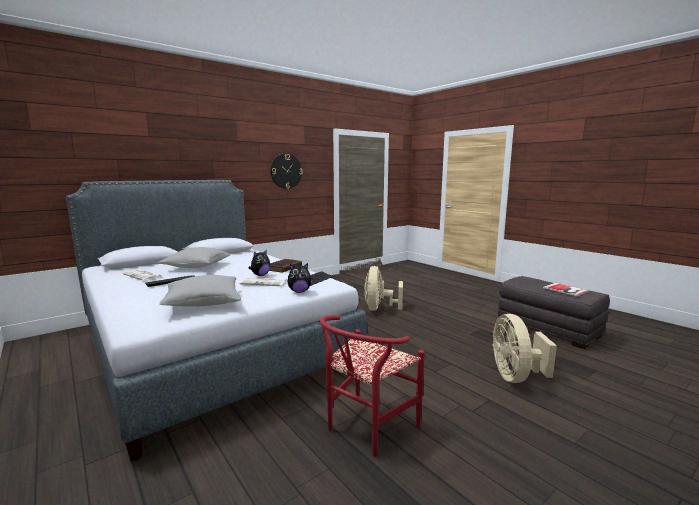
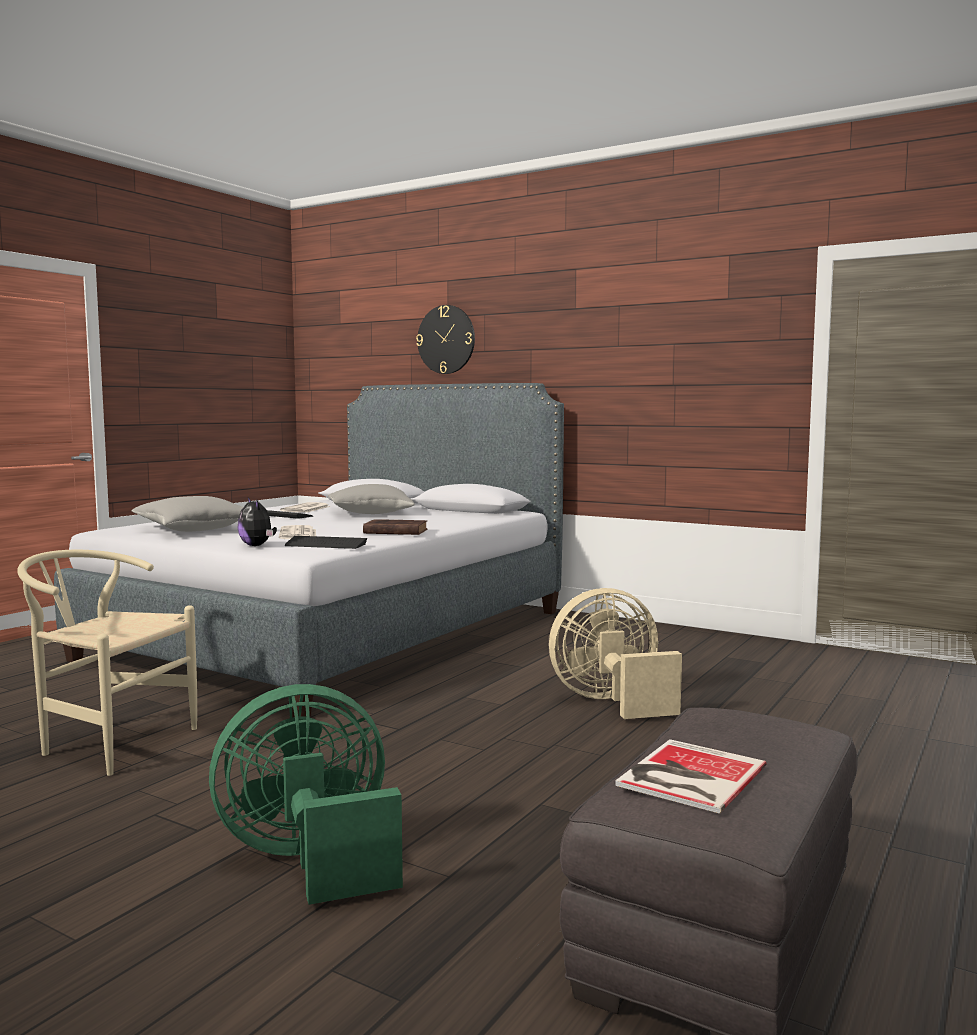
camera: 70 degrees right, 5 degrees down
(260, 275) = (340, 530): plush toy -> none
(286, 171) = (673, 364): wall clock -> wall clock (446, 339)
(365, 429) = (108, 743): red chair -> beige chair
(515, 376) = (311, 860): beige fan -> green fan

